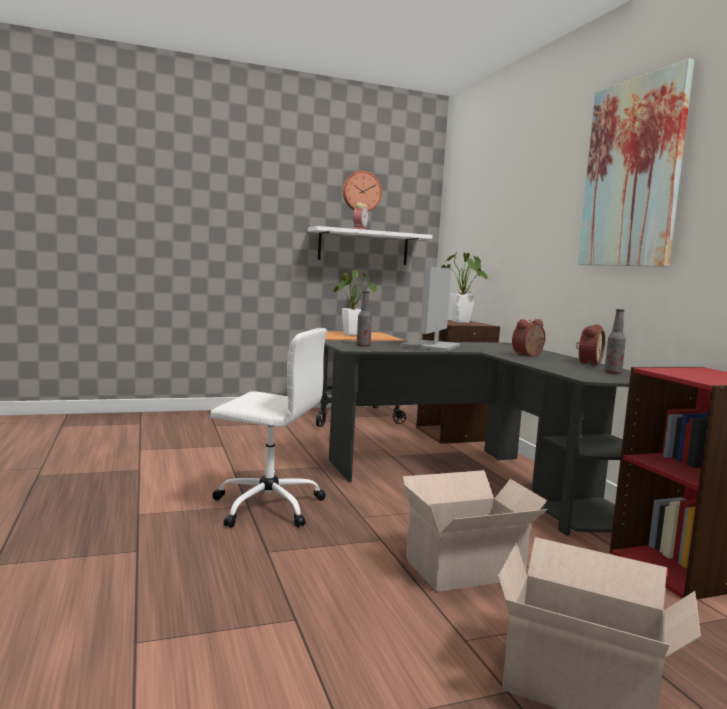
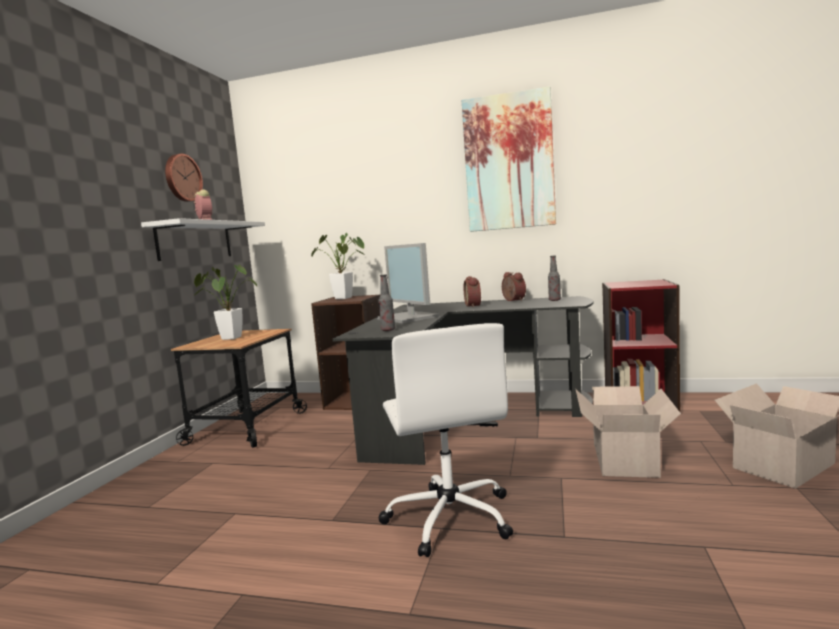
camera: 55 degrees left, 0 degrees up
(266, 505) = (449, 517): white office chair -> white office chair turned 120 degrees clockwise

